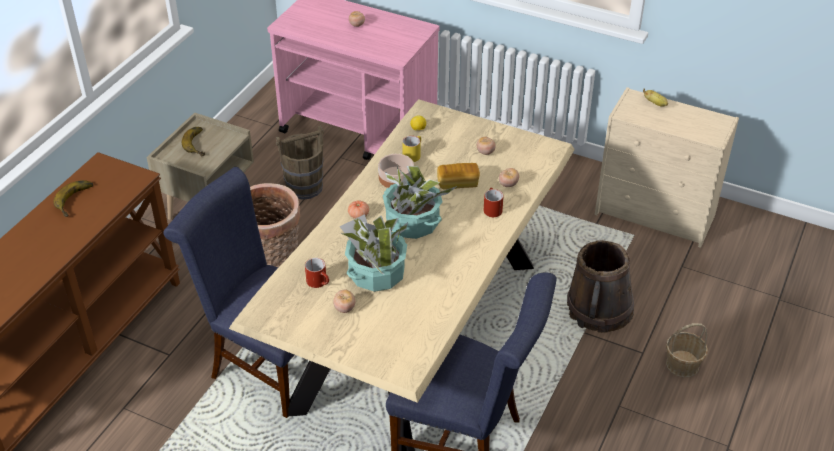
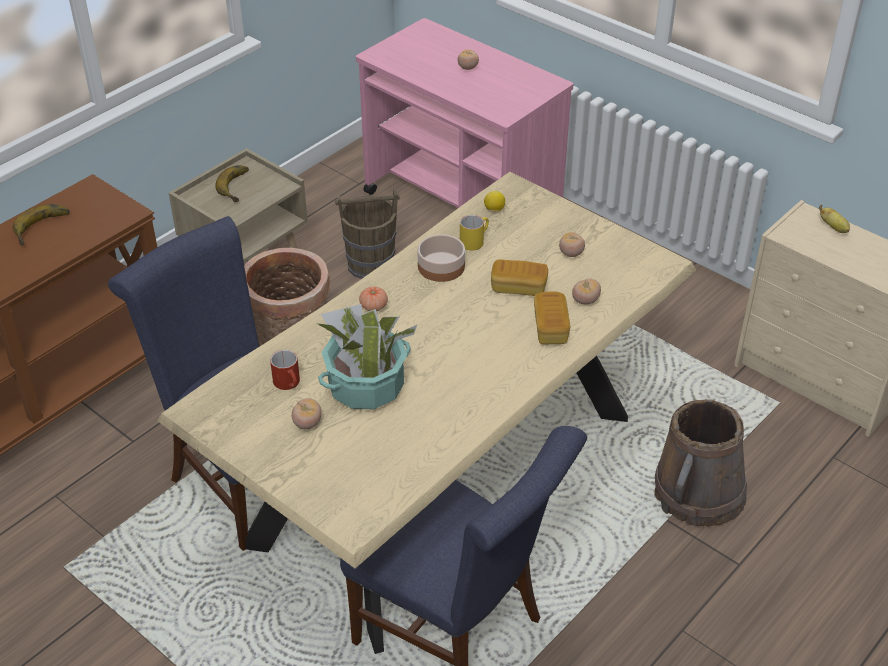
camera: 15 degrees right, 0 degrees up
(412, 223) = (438, 329): potted plant -> none
(491, 208) = (550, 328): red mug -> bread
(682, 364) = (791, 592): basket -> none

